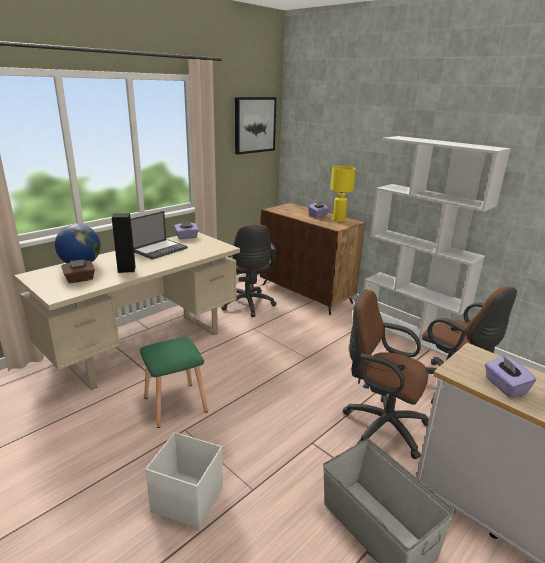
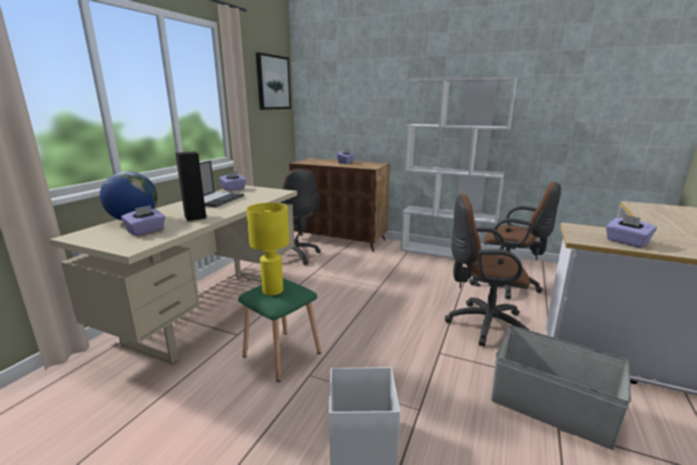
camera: 20 degrees left, 5 degrees down
(80, 279) = (146, 231): brown tissue box -> purple tissue box
(338, 220) = (366, 163): yellow table lamp -> yellow table lamp (272, 291)

